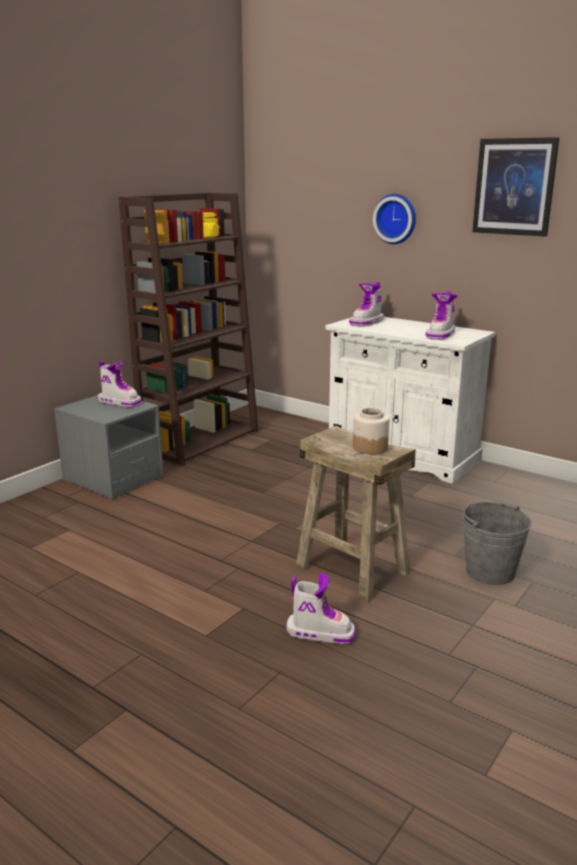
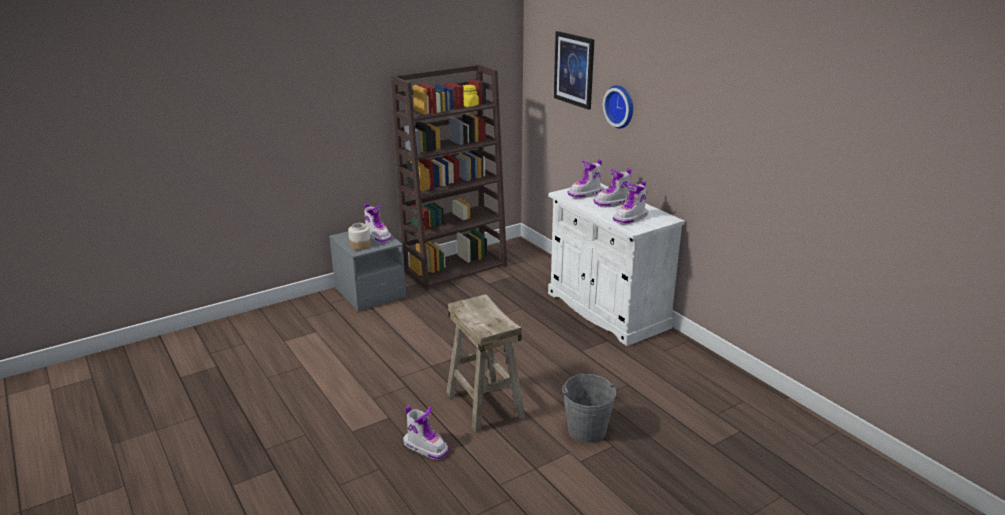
camera: 20 degrees right, 5 degrees up
(369, 447) = (491, 319): jar -> jar (360, 246)
(405, 326) = (613, 203): none -> boot
(514, 187) = (702, 99): picture -> picture (574, 69)

